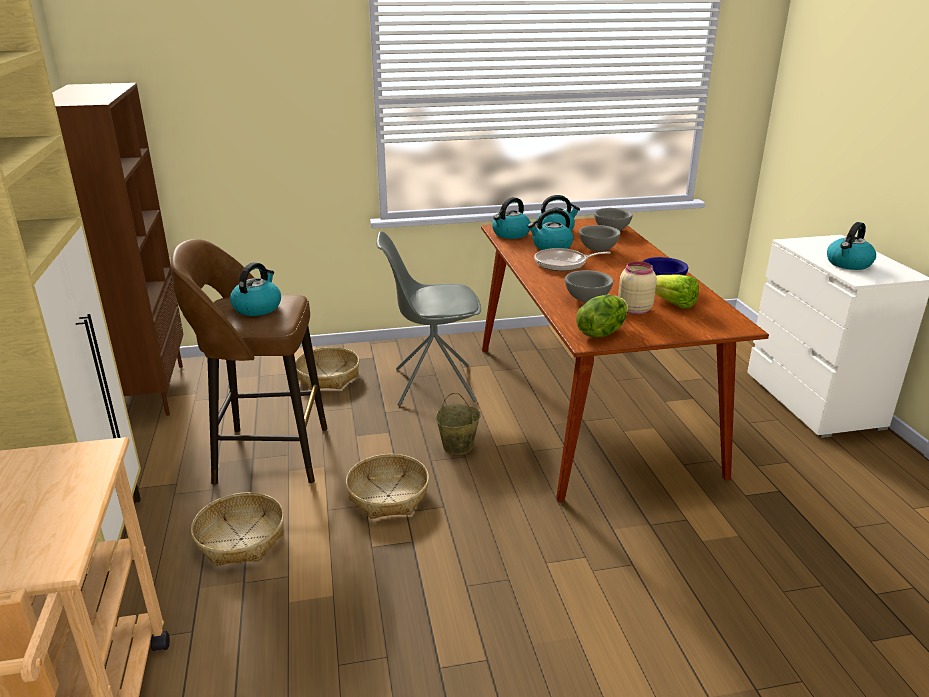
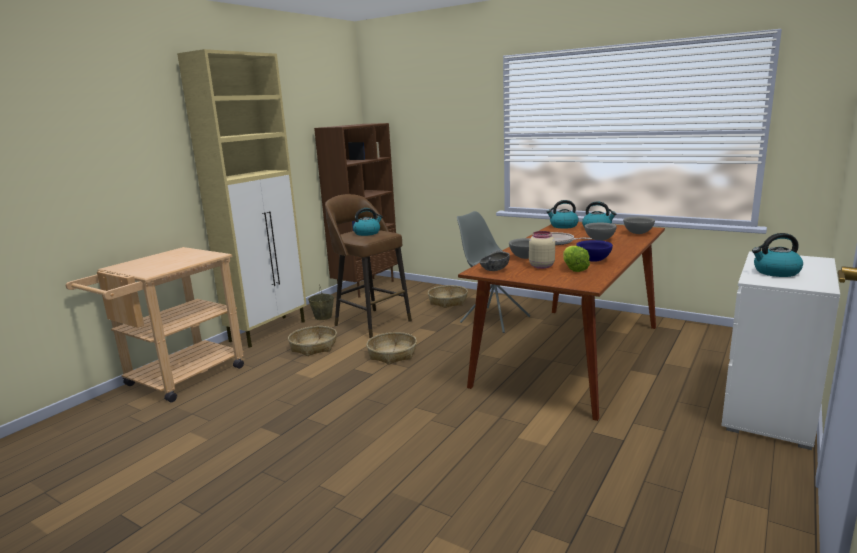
camera: 45 degrees right, 10 degrees down
(457, 447) = (458, 348): beige bucket -> beige bucket (322, 317)
(551, 246) = (572, 234): kettle -> none
(601, 332) = (494, 270): lettuce -> grey bowl

